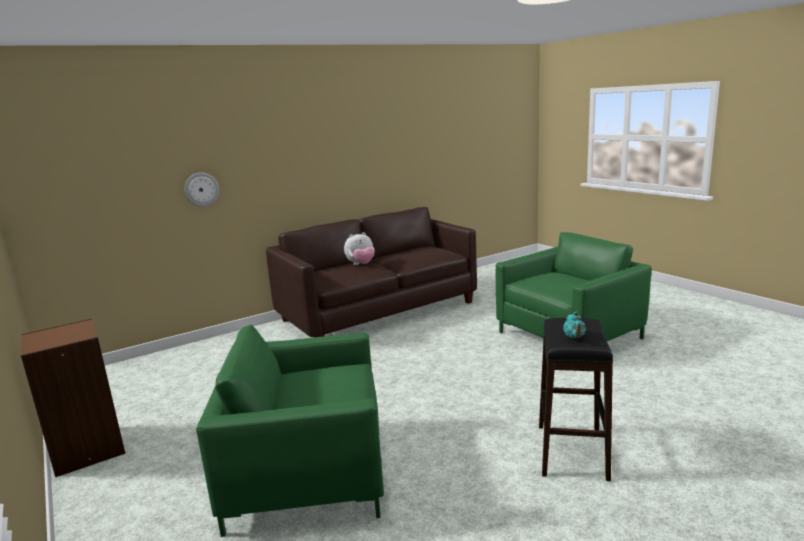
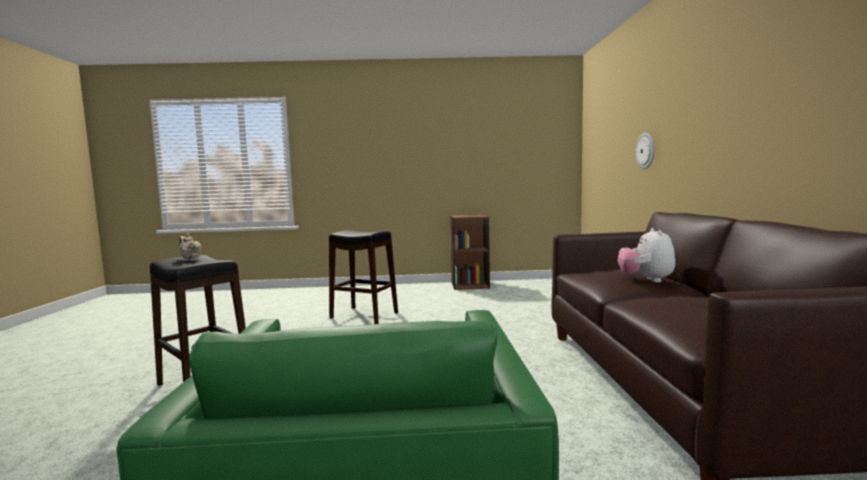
camera: 120 degrees right, 10 degrees down
(306, 471) = (364, 315): green armchair -> black stool
(574, 338) = (190, 258): turquoise teapot -> beige teapot

